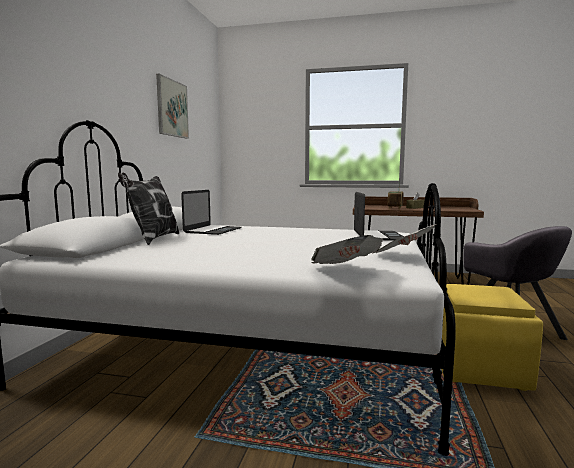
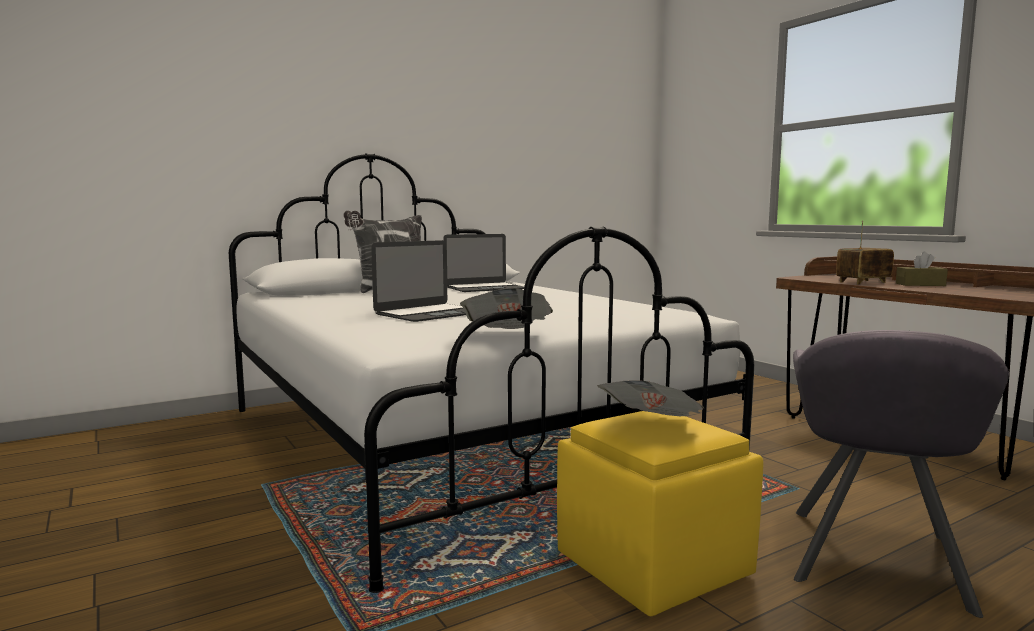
camera: 45 degrees right, 0 degrees up
(172, 108) = (534, 123): picture -> none
(345, 271) = (374, 335): newspaper -> newspaper (652, 428)
(378, 236) = (632, 316): laptop -> laptop (430, 313)

